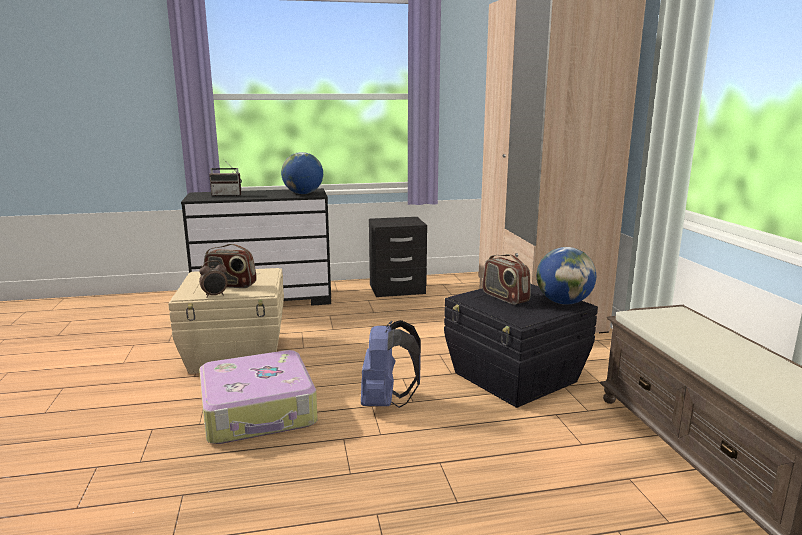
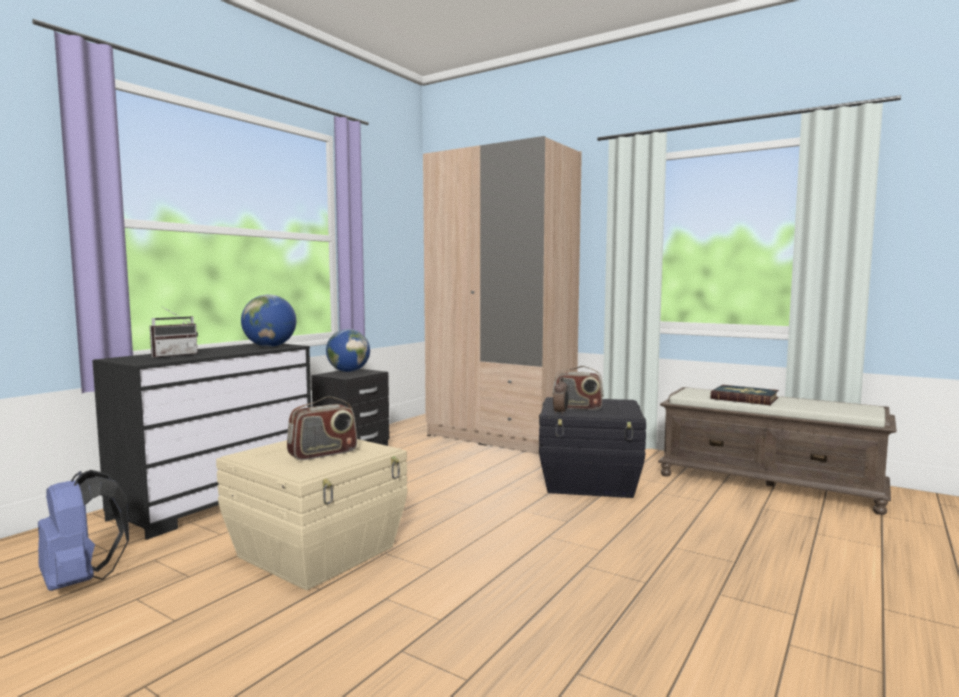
camera: 45 degrees left, 10 degrees down
(215, 295) = (339, 464): alarm clock -> alarm clock (560, 413)
(259, 411) = (471, 582): suitcase -> none
(386, 402) = (552, 529): blue backpack -> blue backpack (81, 580)
(563, 302) = (617, 402): globe -> globe (348, 371)
(702, 339) = (744, 398): none -> book

